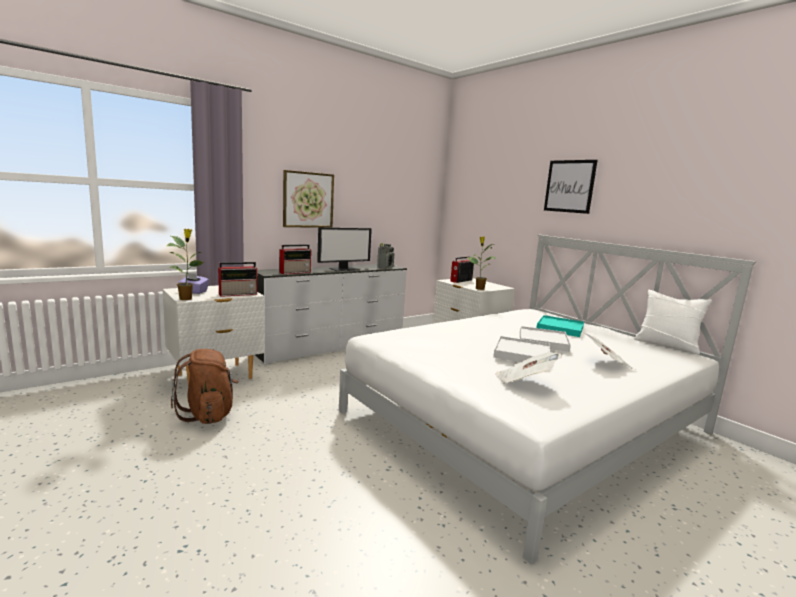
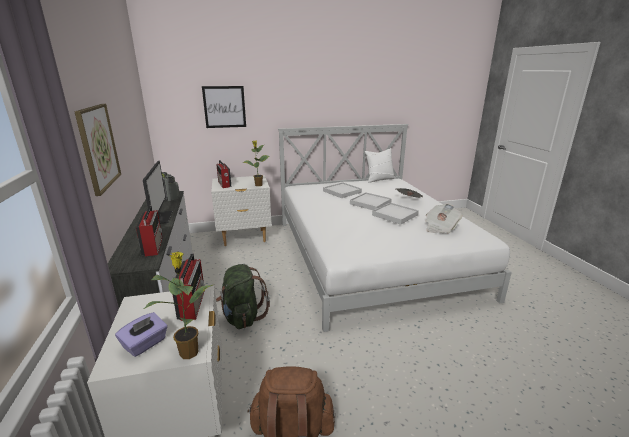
camera: 65 degrees left, 10 degrees up
(336, 373) = (242, 317): none -> green backpack
(560, 328) = (342, 192): turquoise tray -> white tray
(569, 186) = (295, 88): picture -> picture (224, 107)

